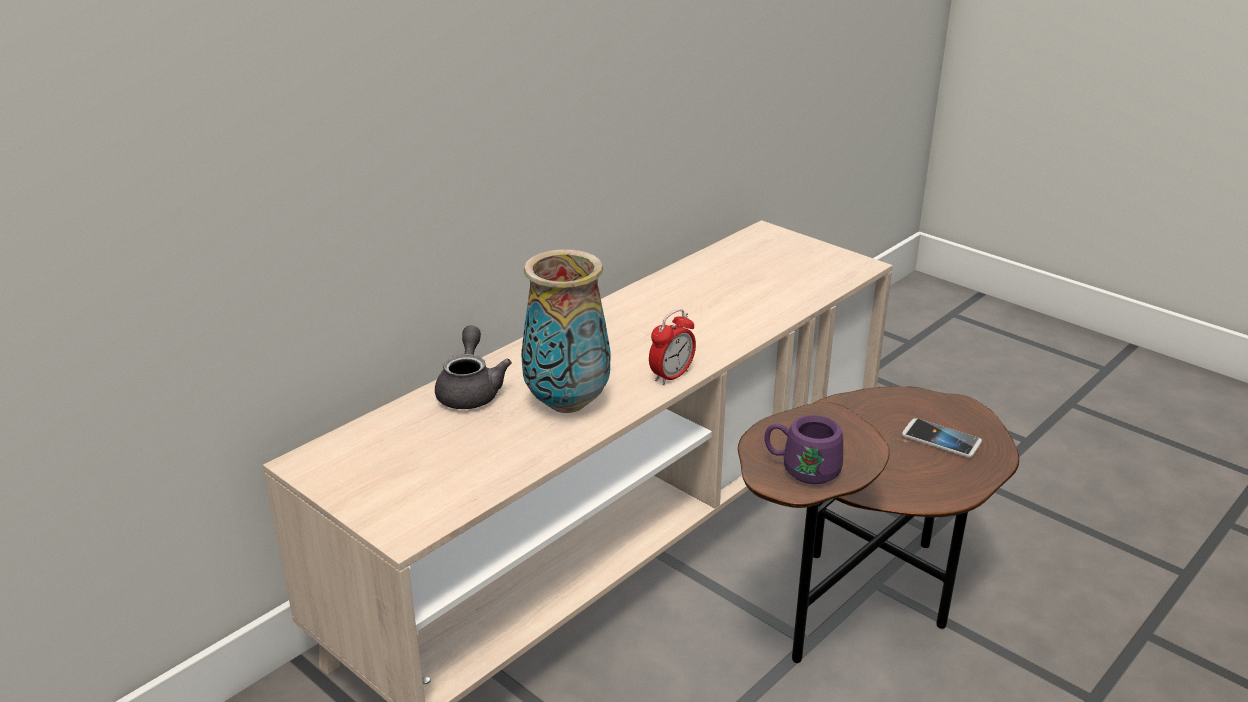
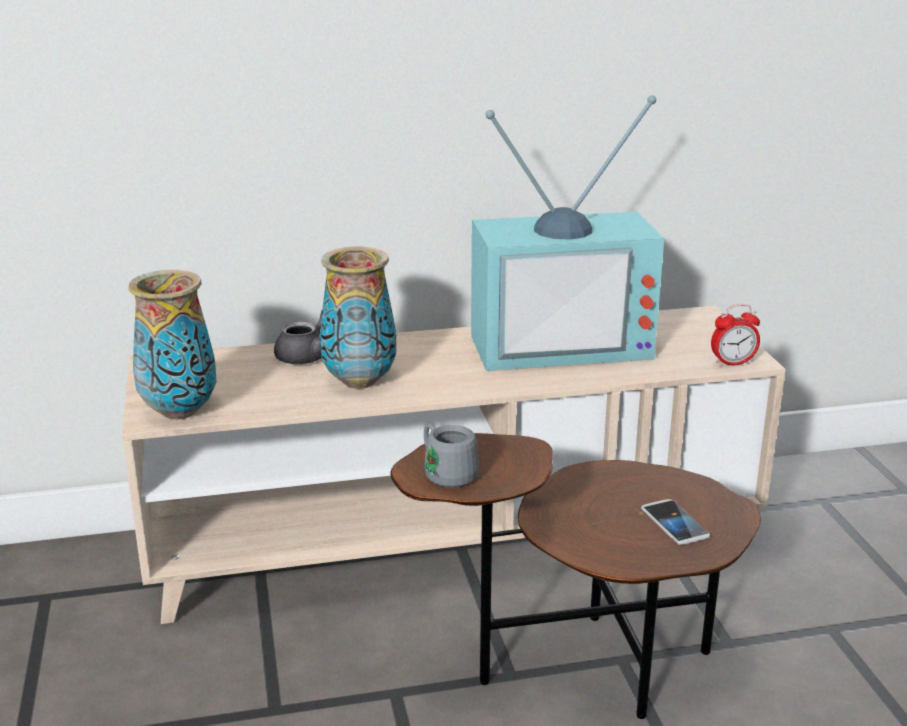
camera: 35 degrees right, 5 degrees down
(428, 510) = (179, 412): none -> vase
(671, 376) = (461, 388): alarm clock -> alarm clock (732, 363)
(691, 298) = (561, 343): none -> television
(801, 469) = (445, 473): purple mug -> grey mug

